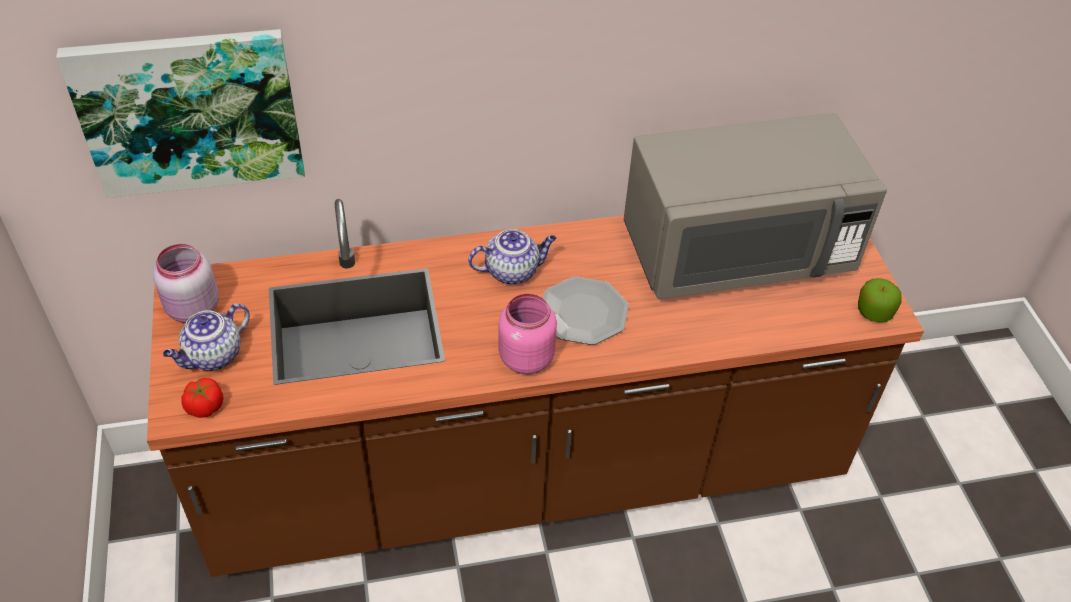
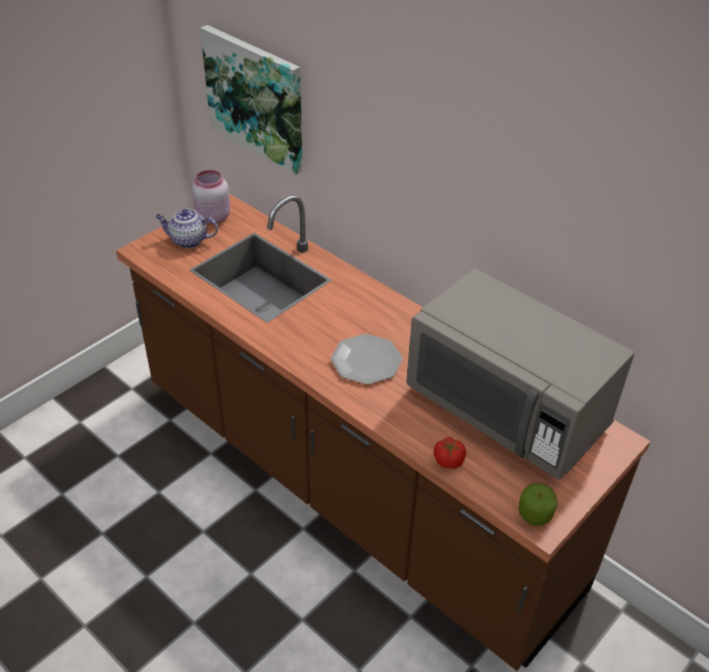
camera: 55 degrees right, 5 degrees down
(204, 407) = (153, 256): tomato -> tomato (448, 460)
(513, 271) = (367, 314): teapot -> none
(524, 358) = (301, 353): pink jar -> none

